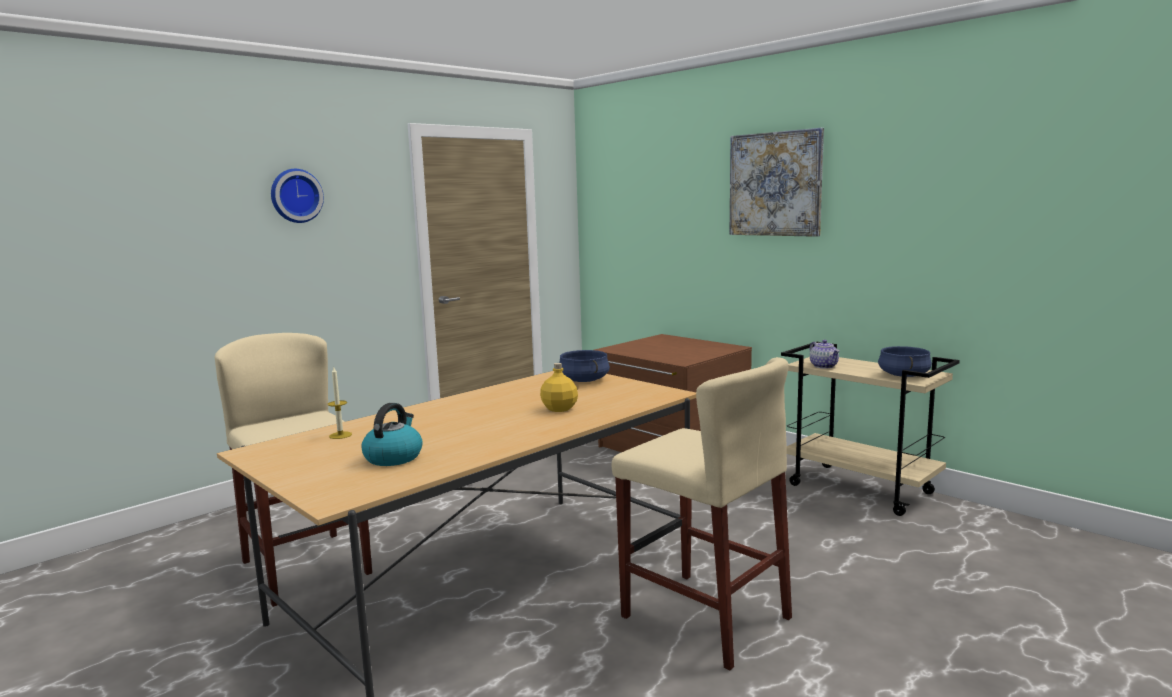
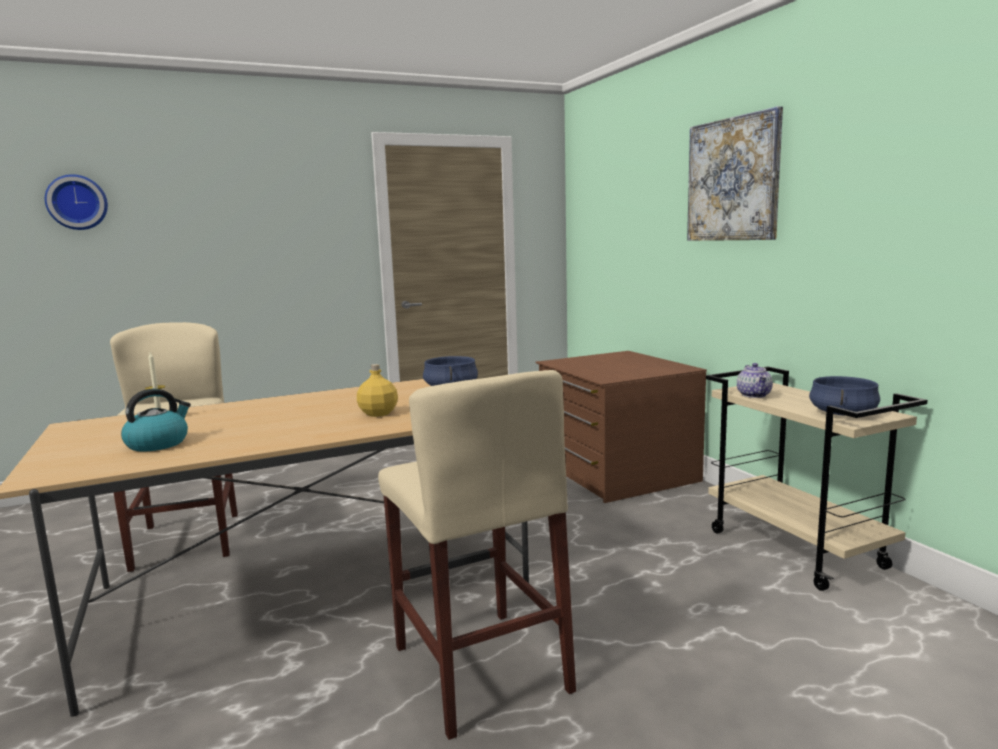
camera: 20 degrees right, 0 degrees up
(295, 196) = (254, 201): wall clock -> wall clock (77, 202)

